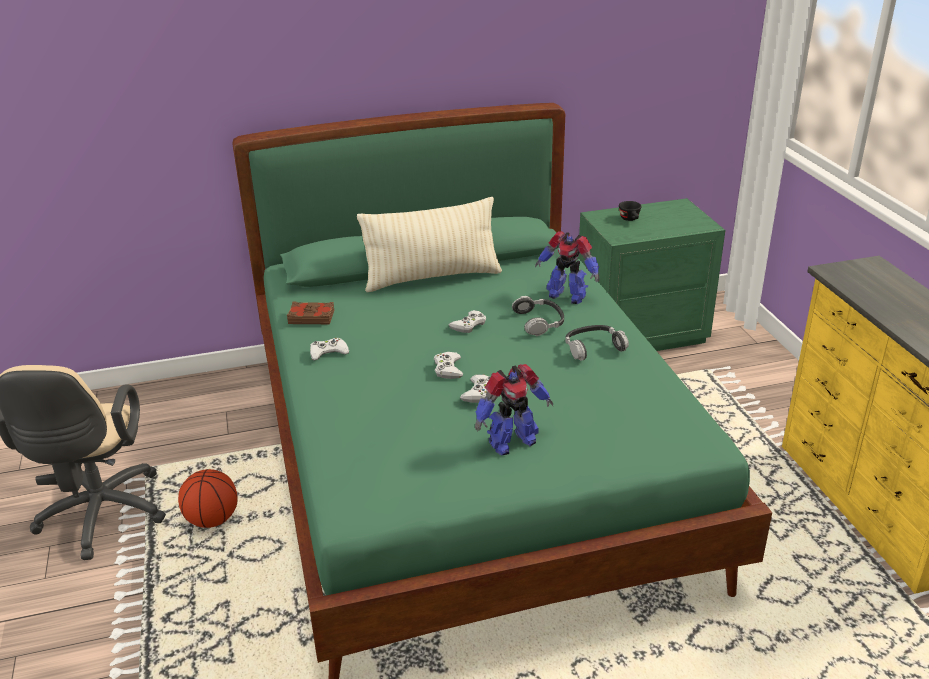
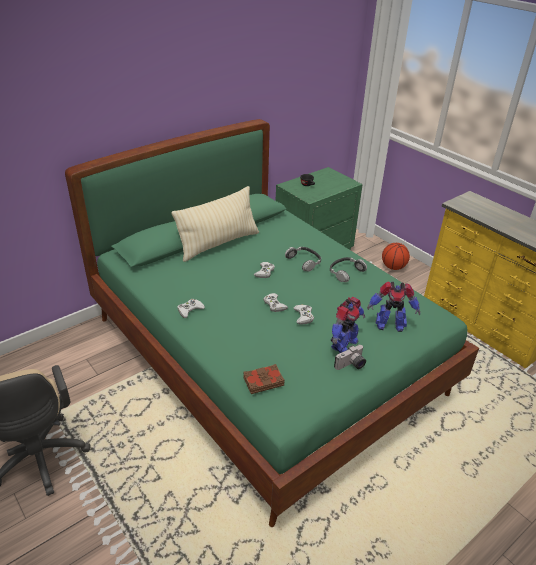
camera: 25 degrees left, 5 degrees up
(212, 520) = (124, 438): basketball -> basketball (393, 267)
(311, 317) = (160, 287): brown book -> brown book (263, 381)
(499, 472) = (351, 365): none -> camera
(566, 295) = (307, 241): toy robot -> toy robot (389, 325)

